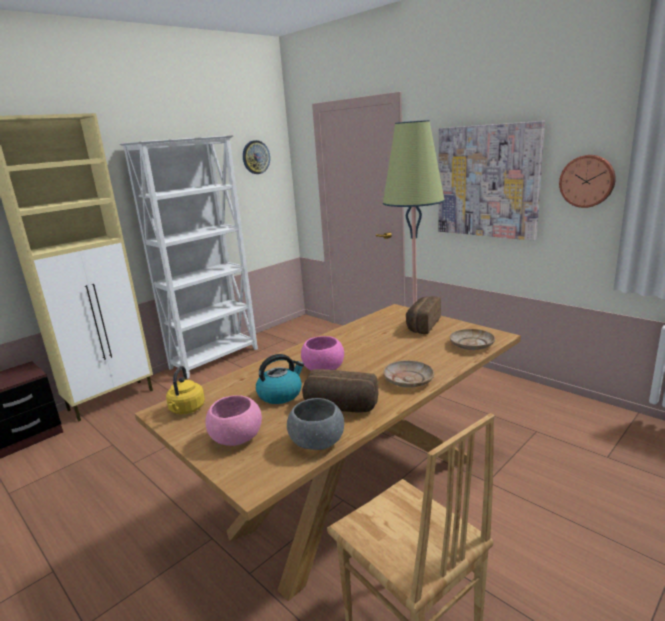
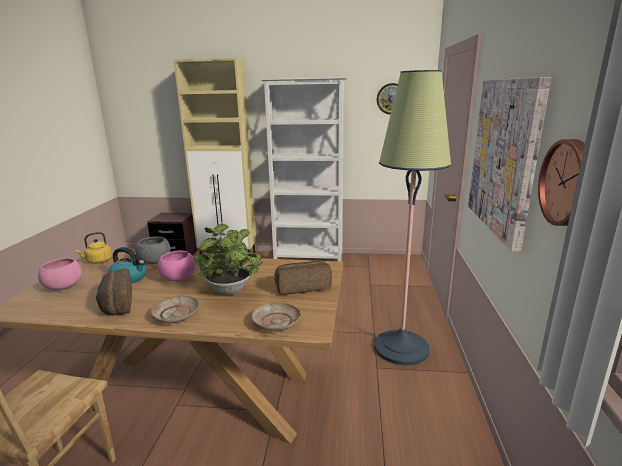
camera: 50 degrees right, 0 degrees up
(317, 442) = (60, 312): grey bowl -> grey bowl (154, 261)
(391, 351) = (231, 291): none -> potted plant

